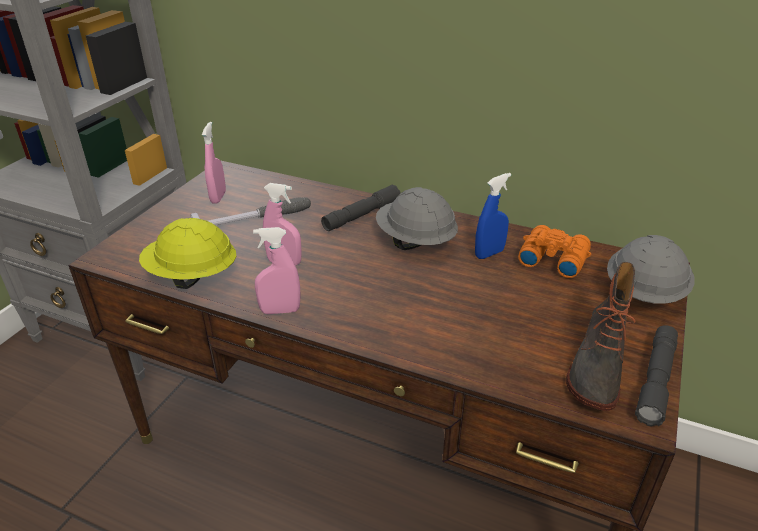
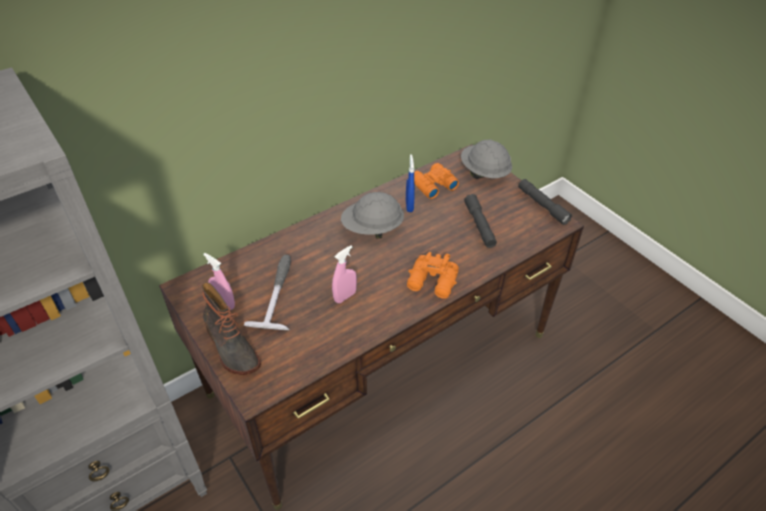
camera: 60 degrees left, 10 degrees up
(192, 276) = (323, 349): yellow hard hat -> none
(280, 310) = (396, 316): pink spray bottle -> none
(361, 215) = (321, 239): grey flashlight -> grey flashlight (479, 225)
(365, 321) = (433, 283): none -> orange binoculars
(595, 367) = (523, 218): boot -> boot (231, 348)

